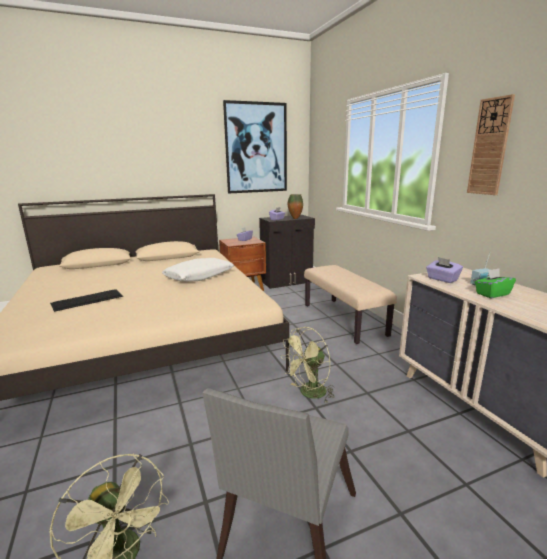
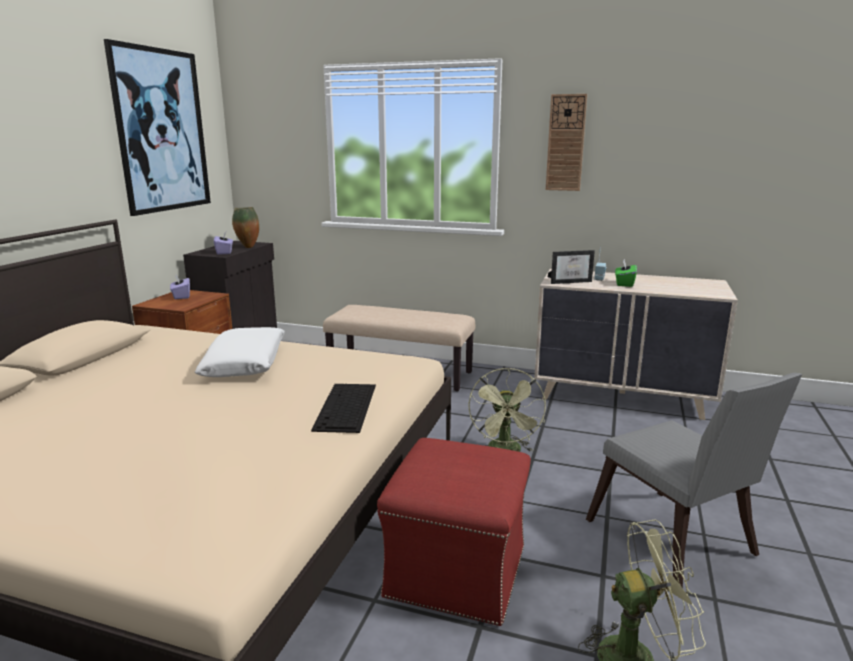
camera: 50 degrees left, 0 degrees up
(86, 300) = (168, 453): keyboard -> keyboard (346, 407)
(160, 433) = (456, 570): none -> red ottoman
(442, 279) = (570, 281): purple tissue box -> picture frame

